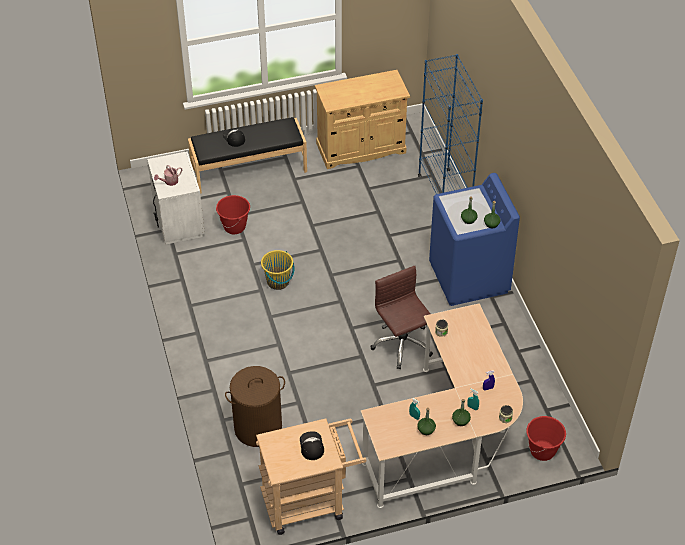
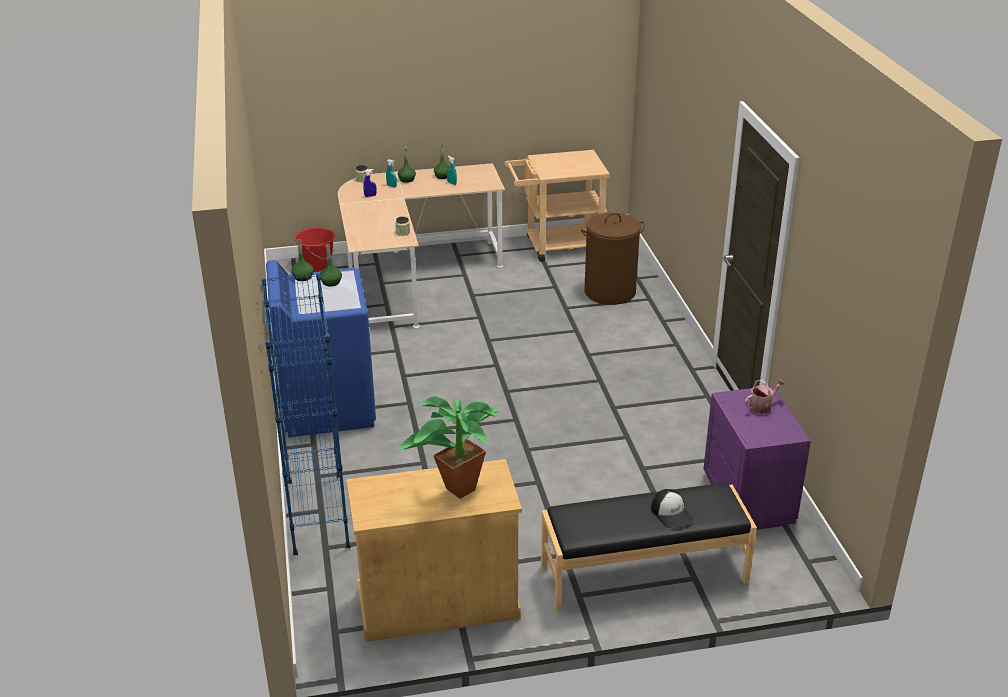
camera: 175 degrees left, 15 degrees down
(178, 221) = (750, 498): white nightstand -> purple nightstand
(234, 227) = (658, 485): red bucket -> none
(278, 282) = (589, 415): yellow bucket -> none
(311, 446) = (555, 165): cap -> none
(351, 92) = (454, 490): none -> potted plant
(402, 344) = (438, 347): brown office chair -> none

